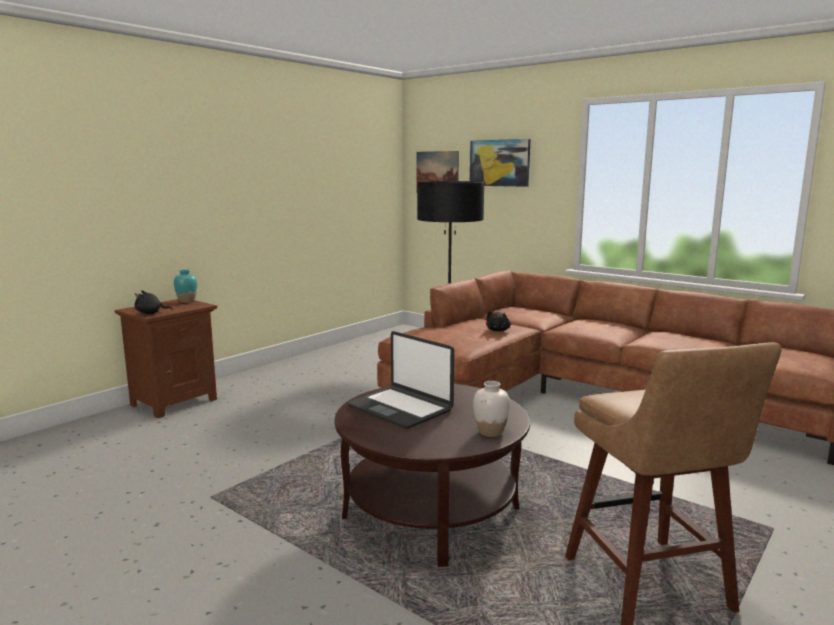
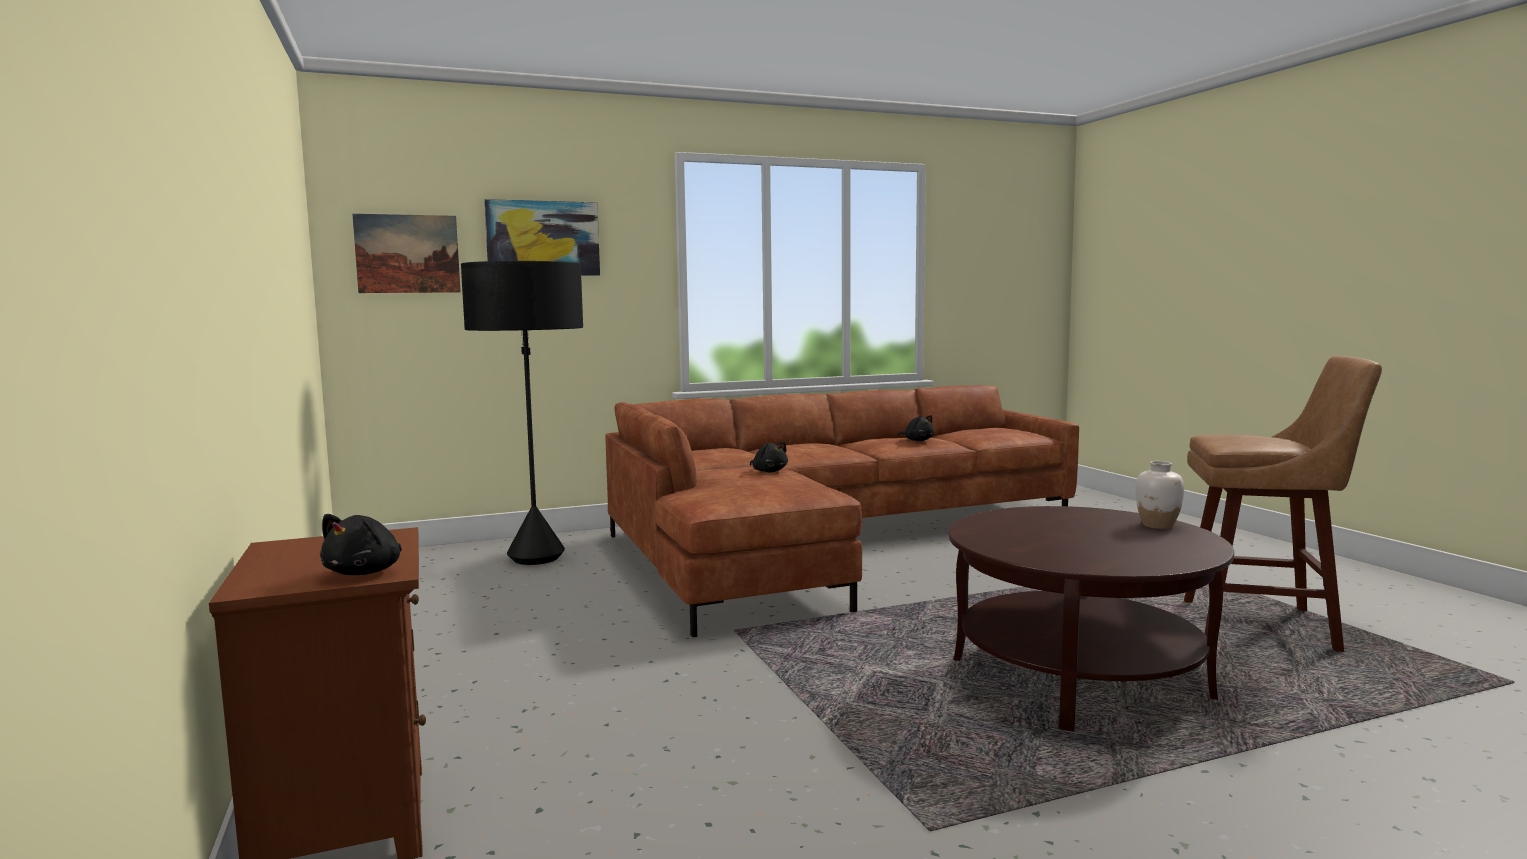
camera: 60 degrees left, 5 degrees down
(187, 301) = (307, 542): turquoise vase -> none
(401, 408) = (1052, 542): laptop -> none
(682, 342) = (918, 440): none -> black plush toy

